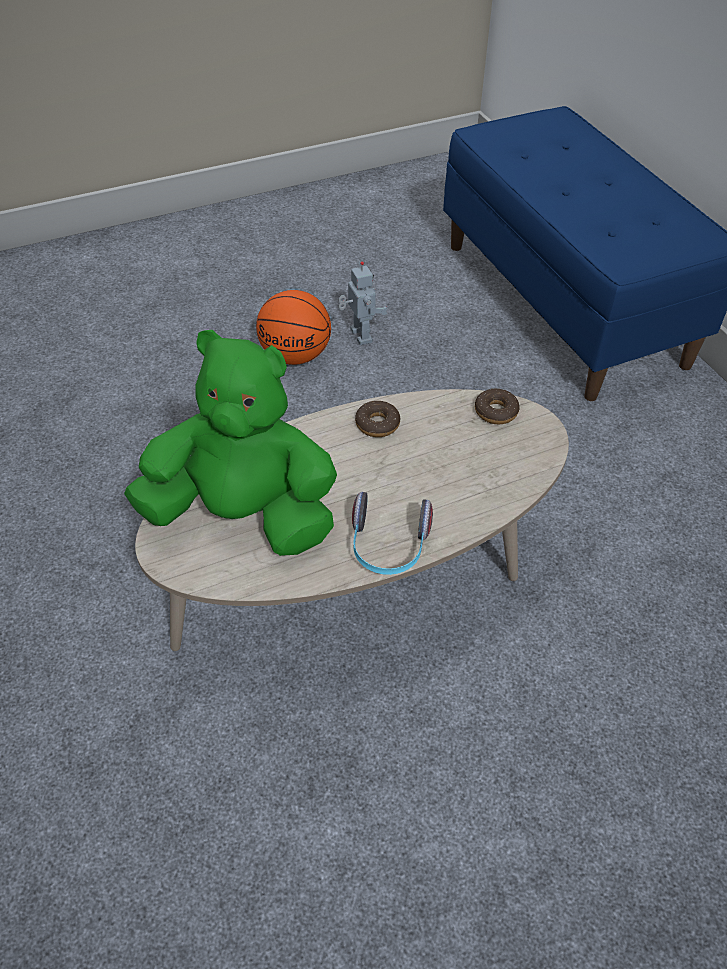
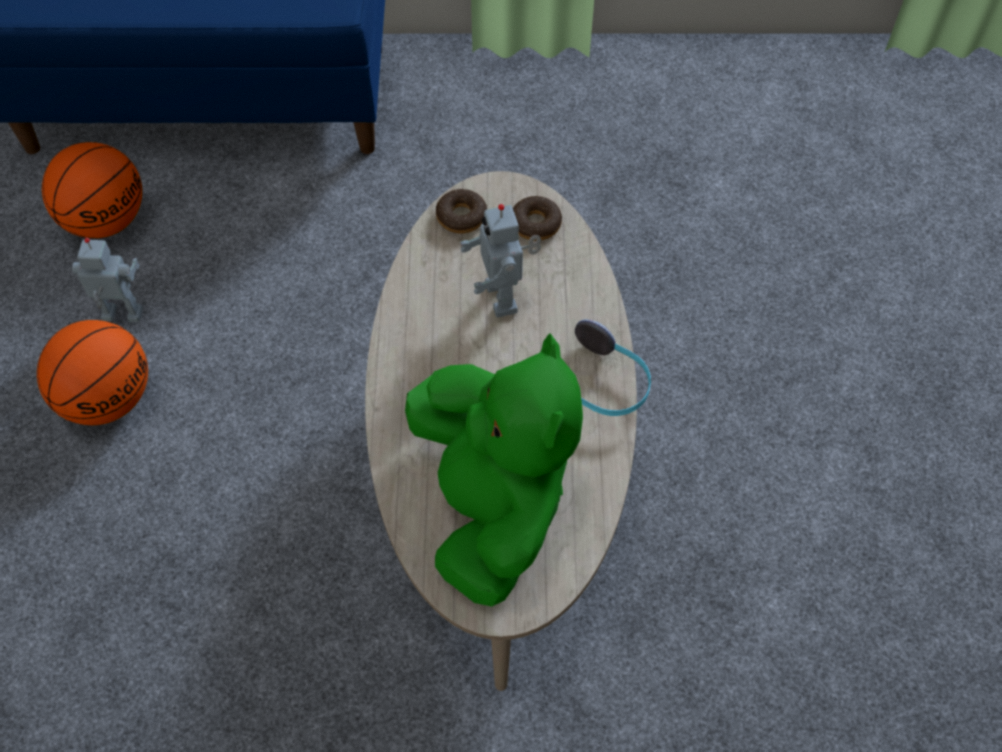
camera: 65 degrees left, 10 degrees up
(244, 516) = (491, 506): green plush toy -> green plush toy turned 135 degrees clockwise
(377, 424) = (420, 328): donut -> donut (535, 224)
(427, 299) = (106, 220): none -> basketball
(436, 461) = (504, 297): none -> toy robot

